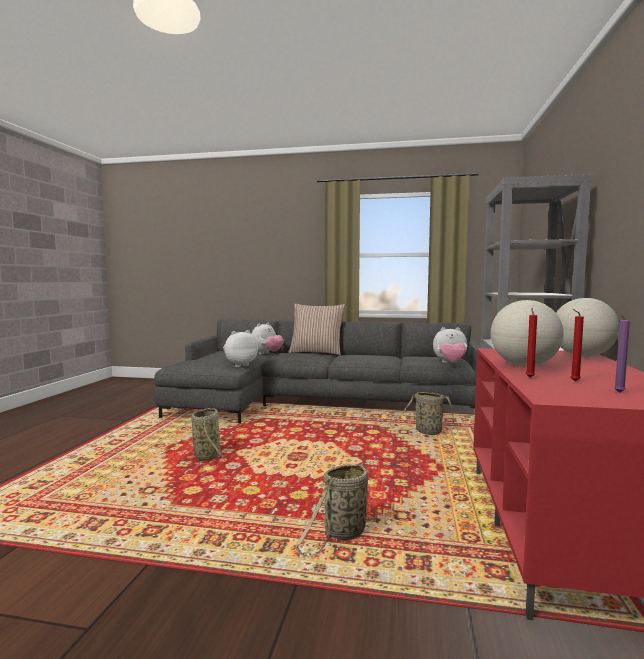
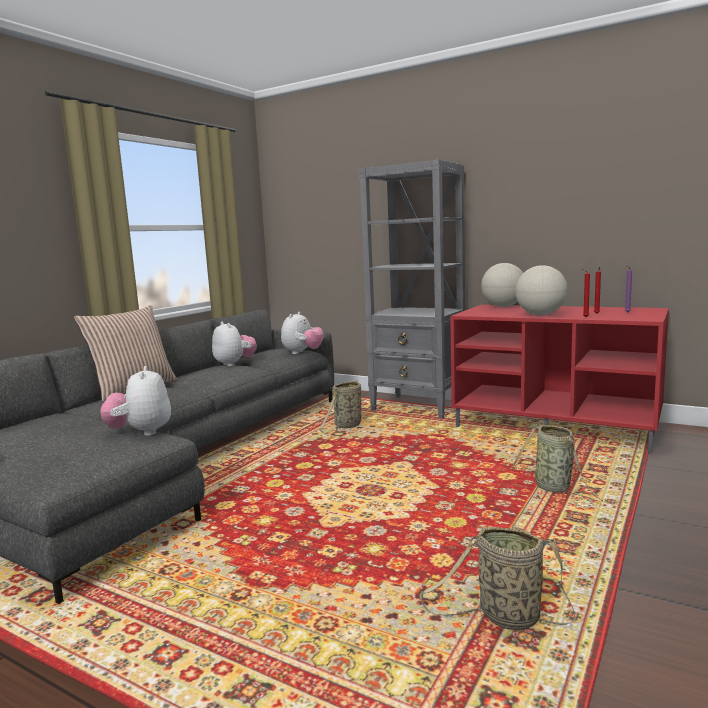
camera: 70 degrees left, 5 degrees up
(207, 456) = (321, 550): basket -> basket (505, 618)
(266, 354) = (75, 414): plush toy -> plush toy (234, 364)

